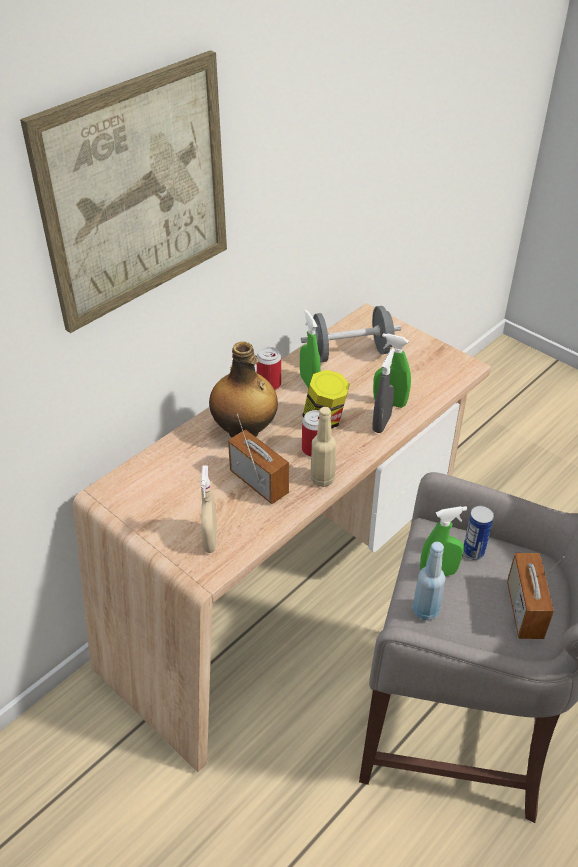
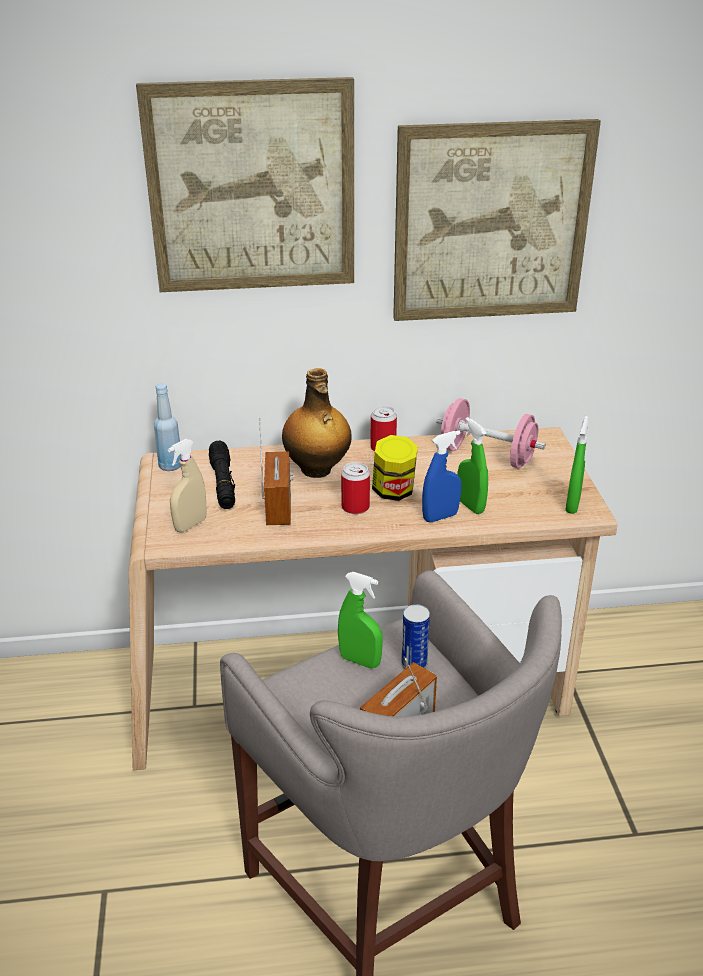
camera: 40 degrees right, 10 degrees down
(185, 485) = (223, 483): none -> black flashlight
(309, 383) = (418, 461): green spray bottle -> green spray bottle (572, 505)
(314, 151) = (491, 223): none -> picture
(322, 479) = (331, 530): beige bottle -> none
(350, 353) = (487, 456): grey dumbbell -> pink dumbbell
(381, 423) = (440, 517): grey spray bottle -> blue spray bottle
(426, 611) = (310, 680): blue bottle -> blue bottle (170, 466)

